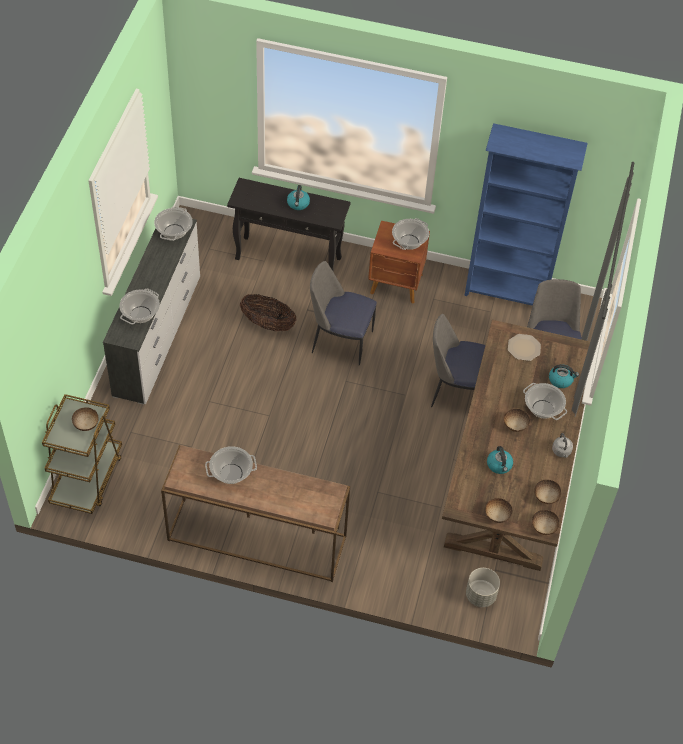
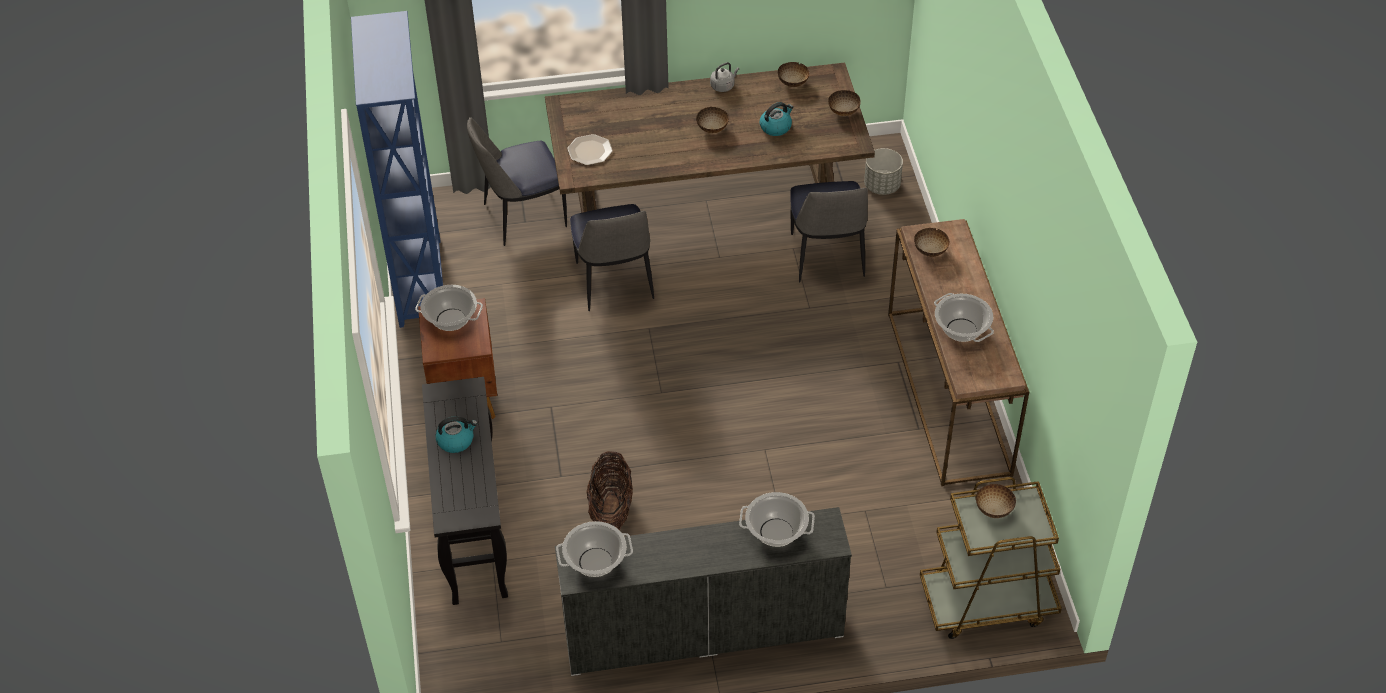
camera: 110 degrees left, 5 degrees down
(340, 341) = (597, 421): chair -> chair (827, 257)
(542, 409) = (673, 114): cooking pot -> none
(543, 528) = (833, 76): bowl -> bowl (930, 251)
(561, 380) = (620, 110): kettle -> none

